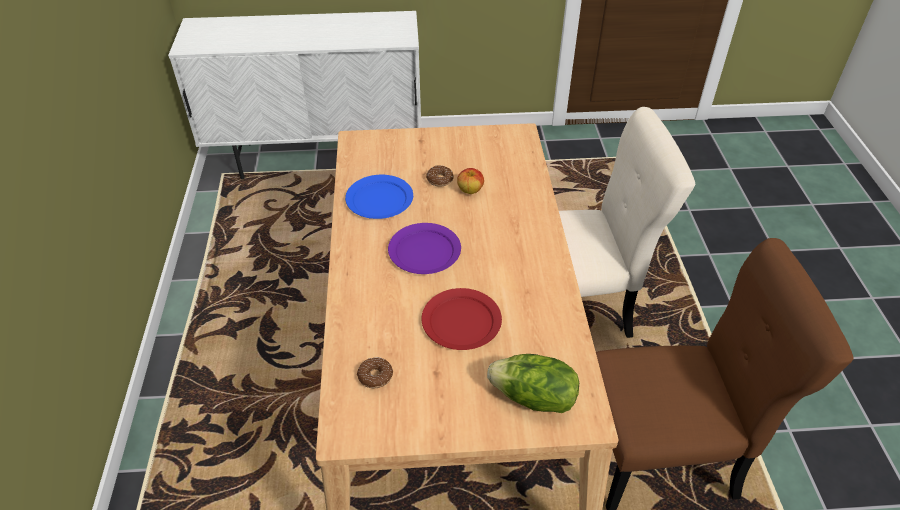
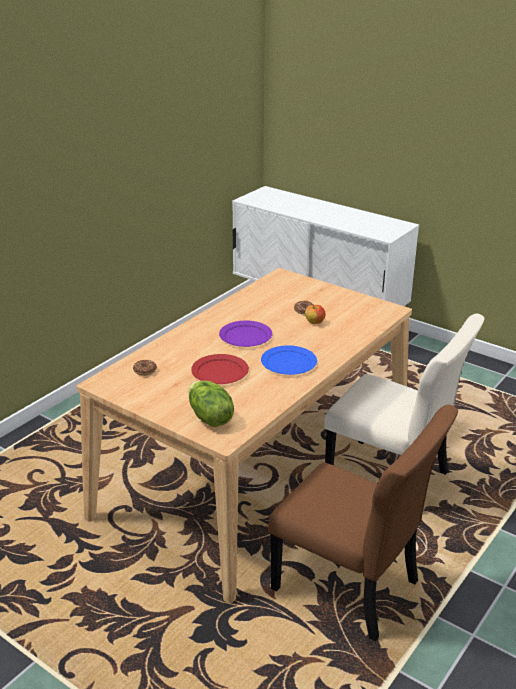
camera: 40 degrees right, 15 degrees down
(379, 200) = (254, 305): blue plate -> blue plate (288, 363)

